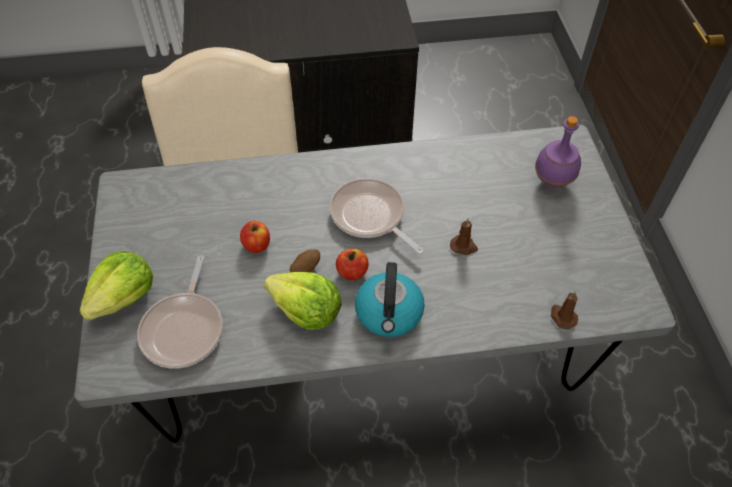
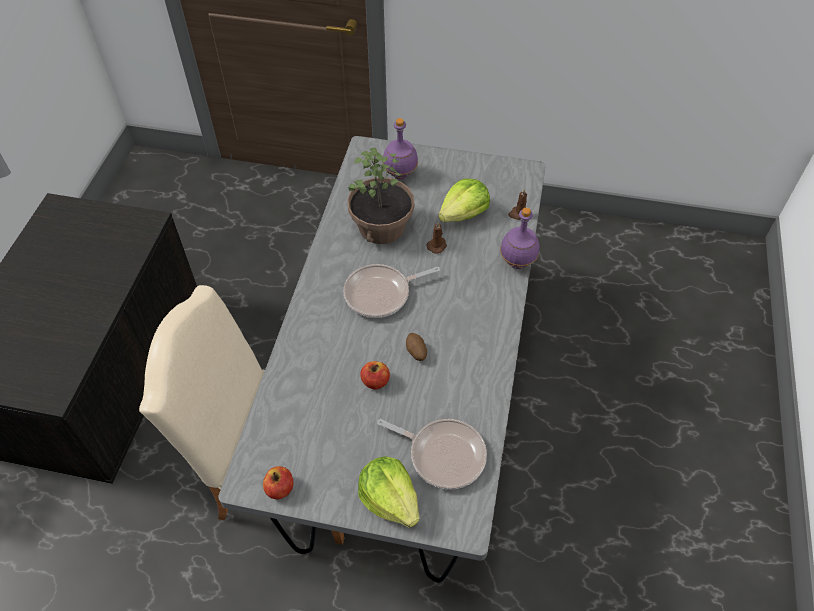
camera: 70 degrees left, 0 degrees up
(306, 311) = (458, 362): lettuce -> lettuce (464, 214)
(352, 272) = (432, 322): apple -> apple (280, 488)
(389, 314) = (480, 309): kettle -> none
(463, 189) = (382, 227): none -> potted plant
(480, 335) = (518, 262): none -> purple bottle

